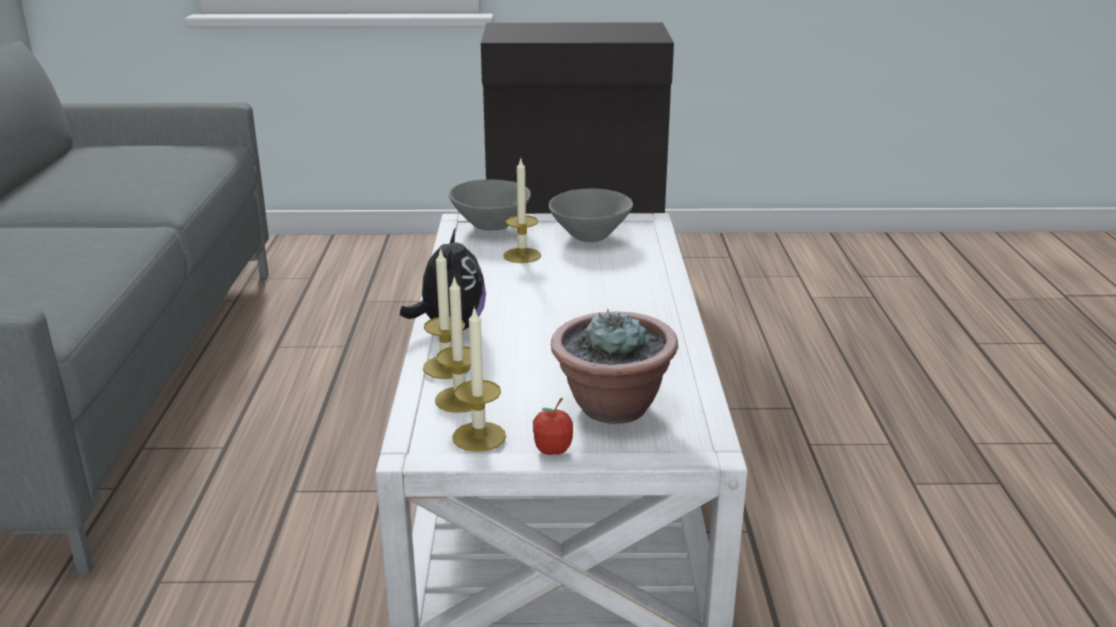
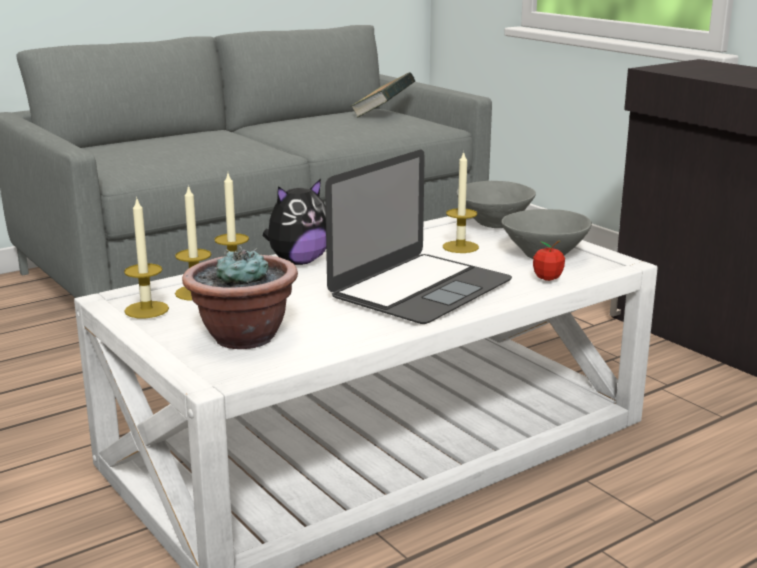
camera: 55 degrees right, 5 degrees down
(124, 152) = (383, 114): none -> book
(552, 450) = (152, 334): apple -> apple (547, 278)
(602, 300) = (420, 288): none -> laptop

